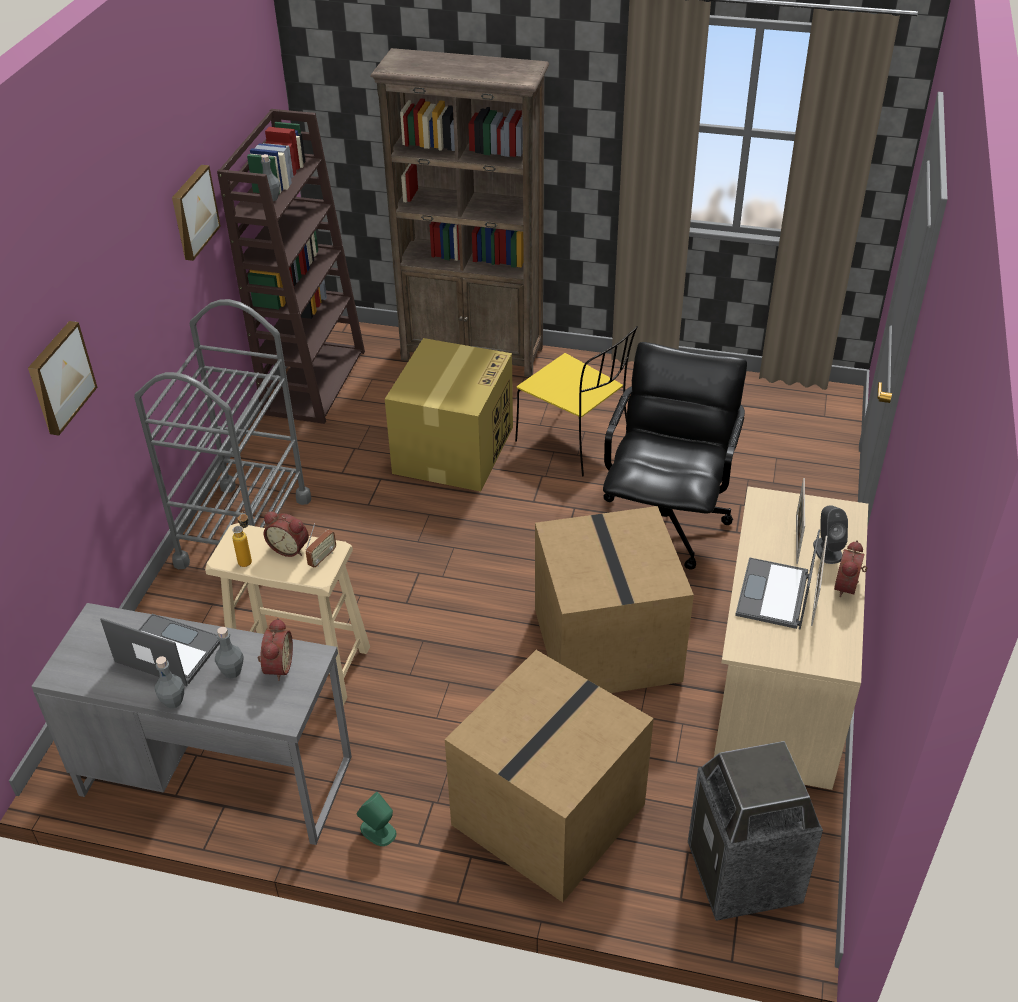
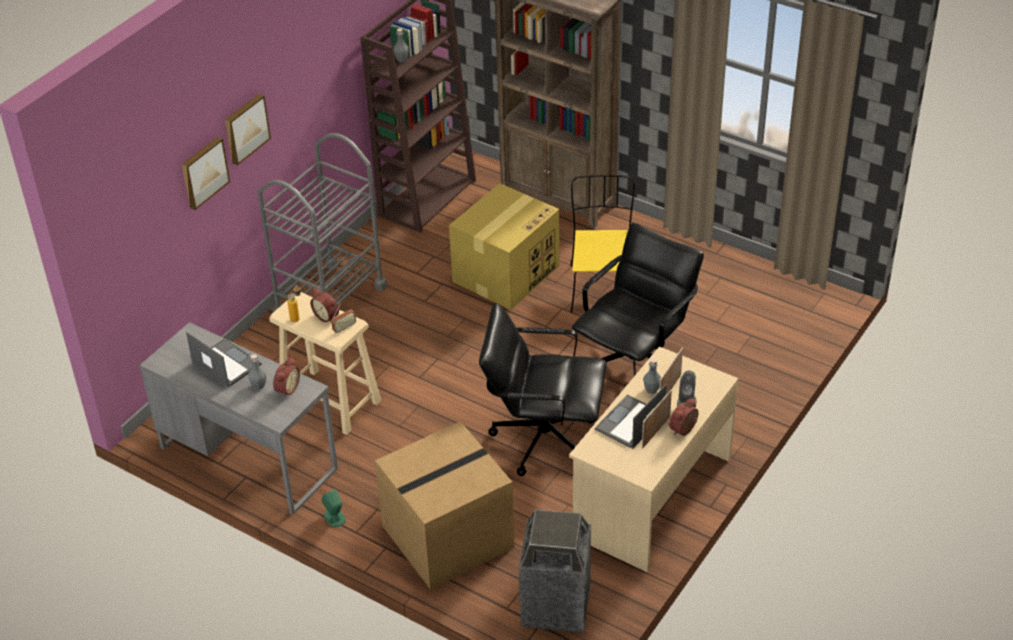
camera: 20 degrees right, 0 degrees up
(173, 701) = (217, 394): grey bottle -> grey bottle (651, 390)
(193, 212) = (334, 65): picture -> picture (245, 128)
(575, 441) = (601, 287): yellow chair -> yellow chair turned 150 degrees counterclockwise
(604, 643) = (543, 438): cardboard box -> black office chair

